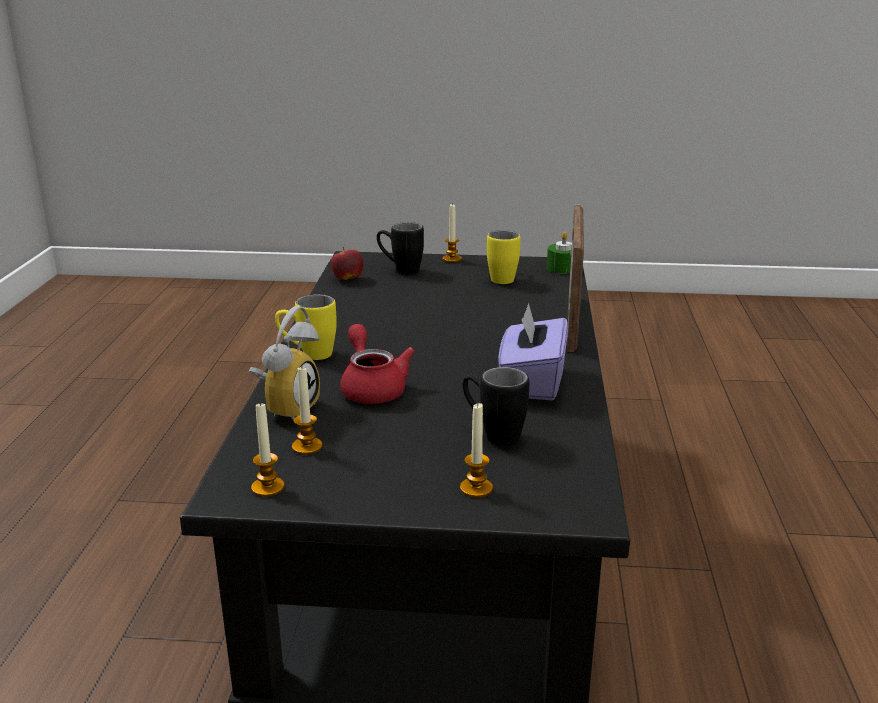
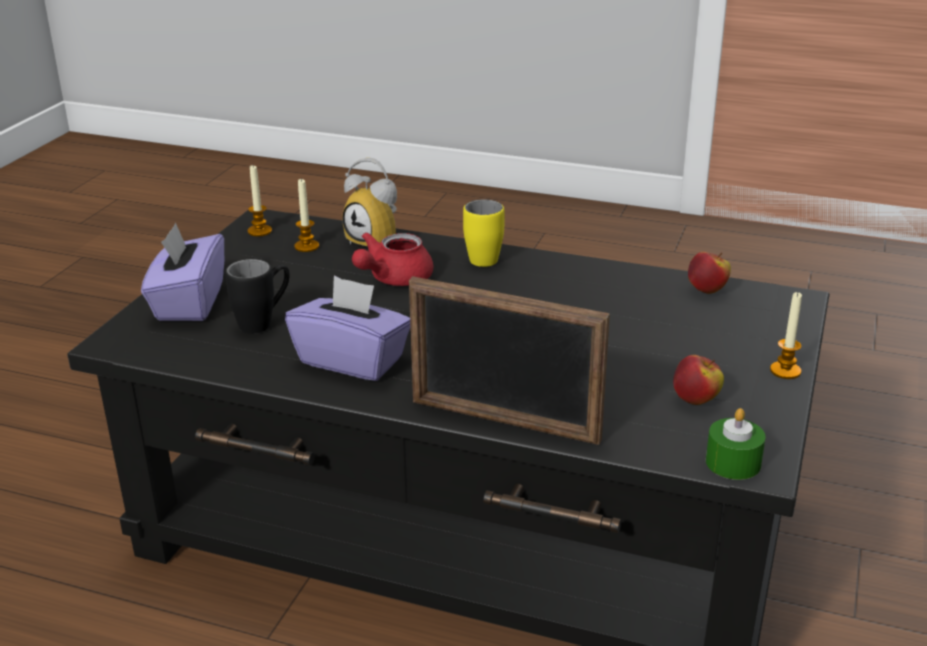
camera: 105 degrees right, 5 degrees up
(372, 388) = (393, 279): red teapot -> red teapot turned 135 degrees clockwise
(400, 270) = (737, 327): black mug -> none
(476, 488) = (188, 302): candle -> purple tissue box
(502, 277) = (696, 400): yellow mug -> apple

